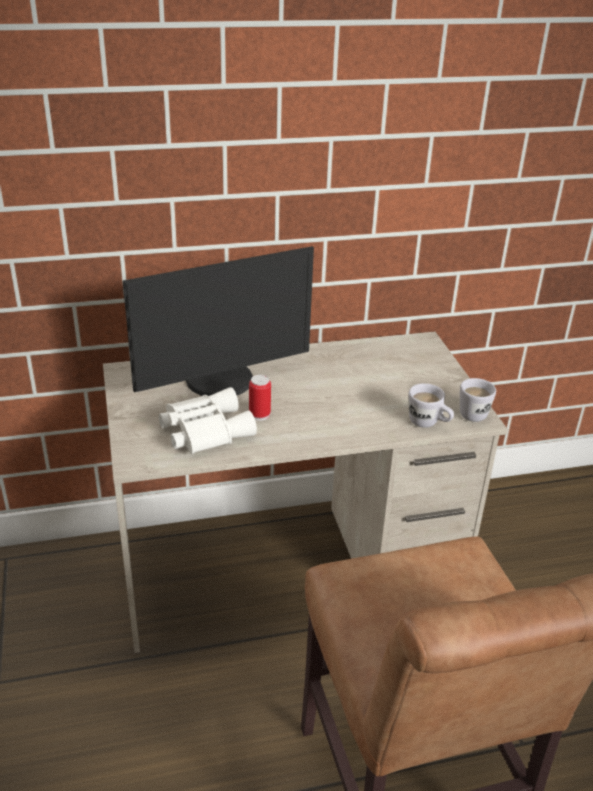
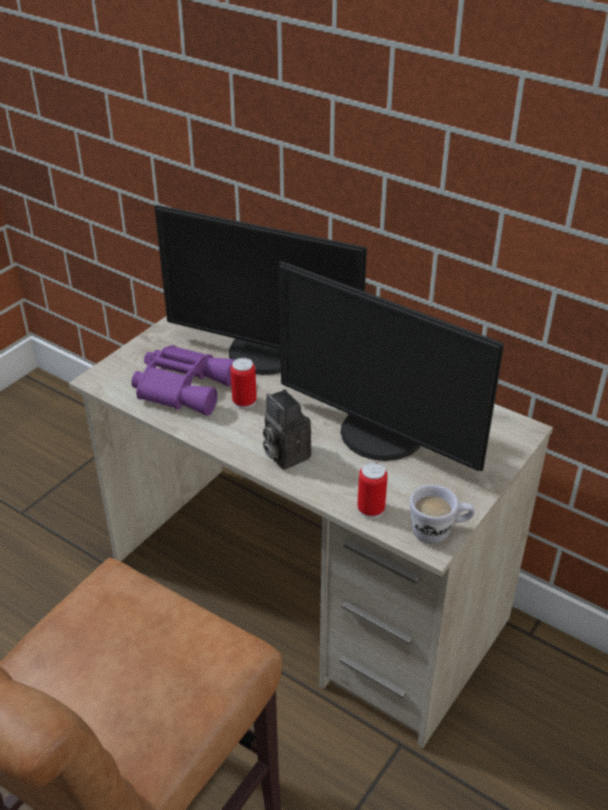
camera: 50 degrees right, 5 degrees up
(204, 429) = (184, 386): white binoculars -> purple binoculars
(336, 427) = (284, 454): none -> camera
(366, 385) = (380, 435): none -> monitor
(428, 424) = (371, 509): white mug -> can

